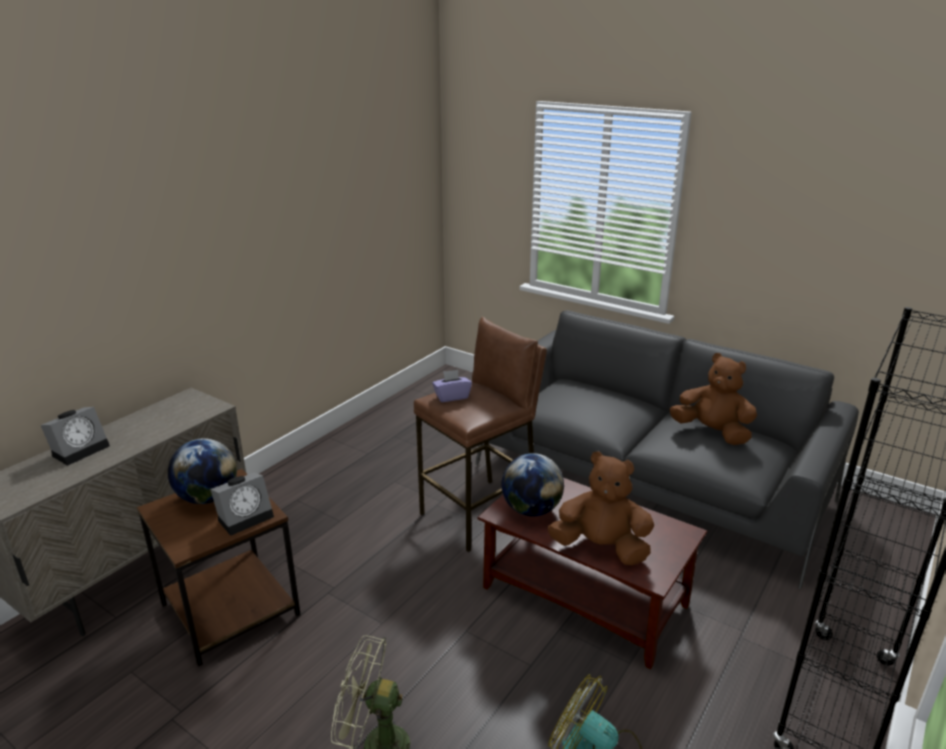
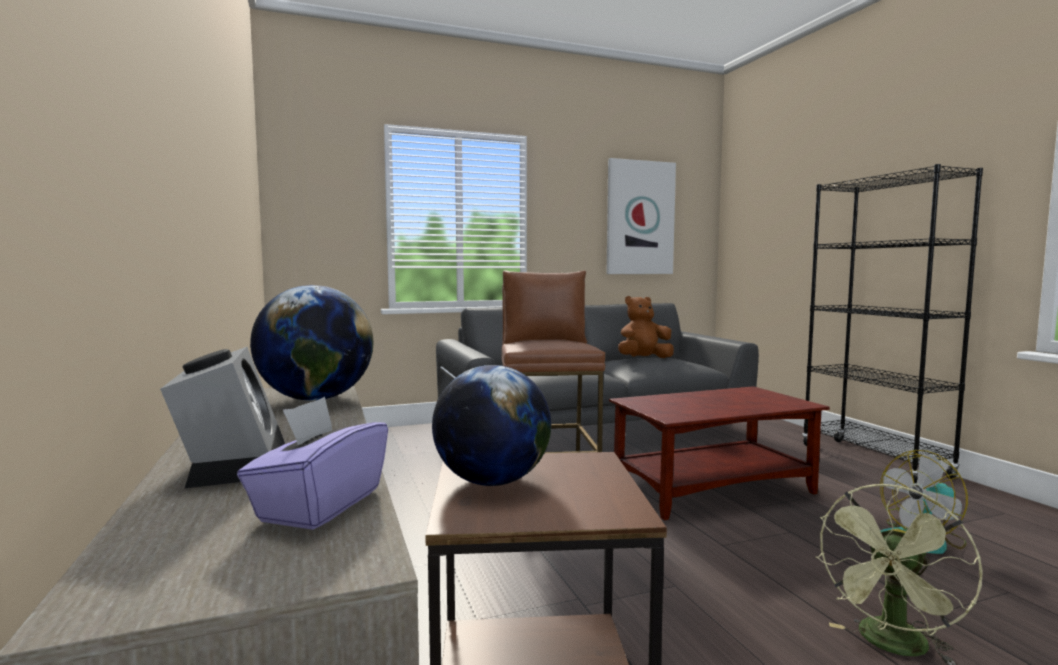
camera: 55 degrees left, 20 degrees down
(246, 517) = (585, 468): alarm clock -> none
(451, 396) = (532, 344): purple tissue box -> purple tissue box (320, 505)
(531, 510) = (677, 410): globe -> globe (316, 399)
(601, 548) = (754, 406): brown plush toy -> none
(851, 234) = (639, 218): none -> picture

